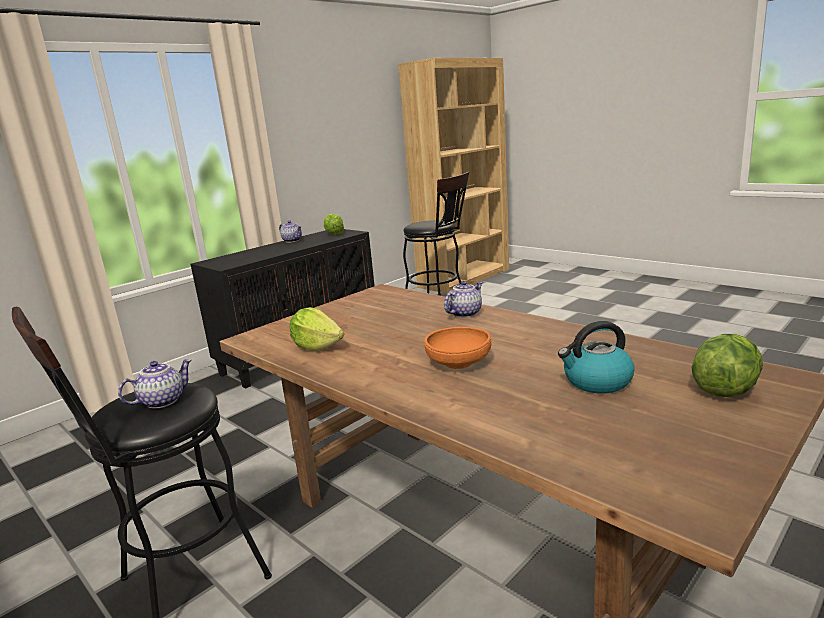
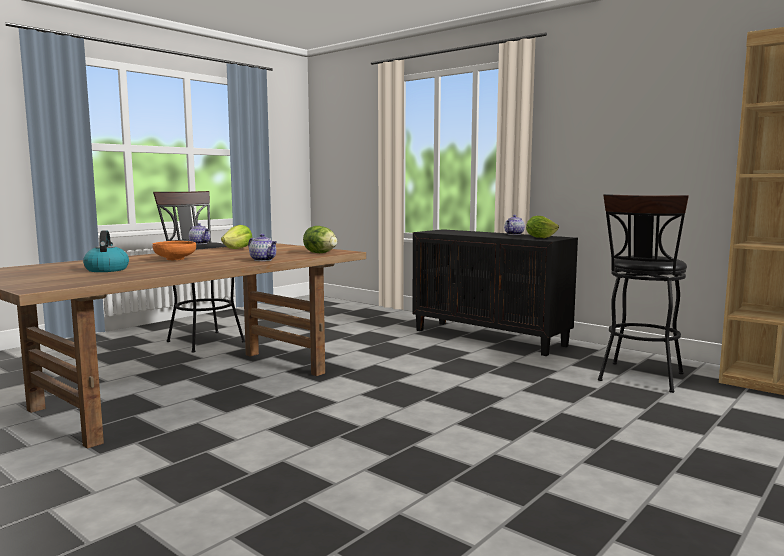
camera: 85 degrees right, 10 degrees down
(725, 389) = (52, 280): lettuce -> lettuce (320, 253)

